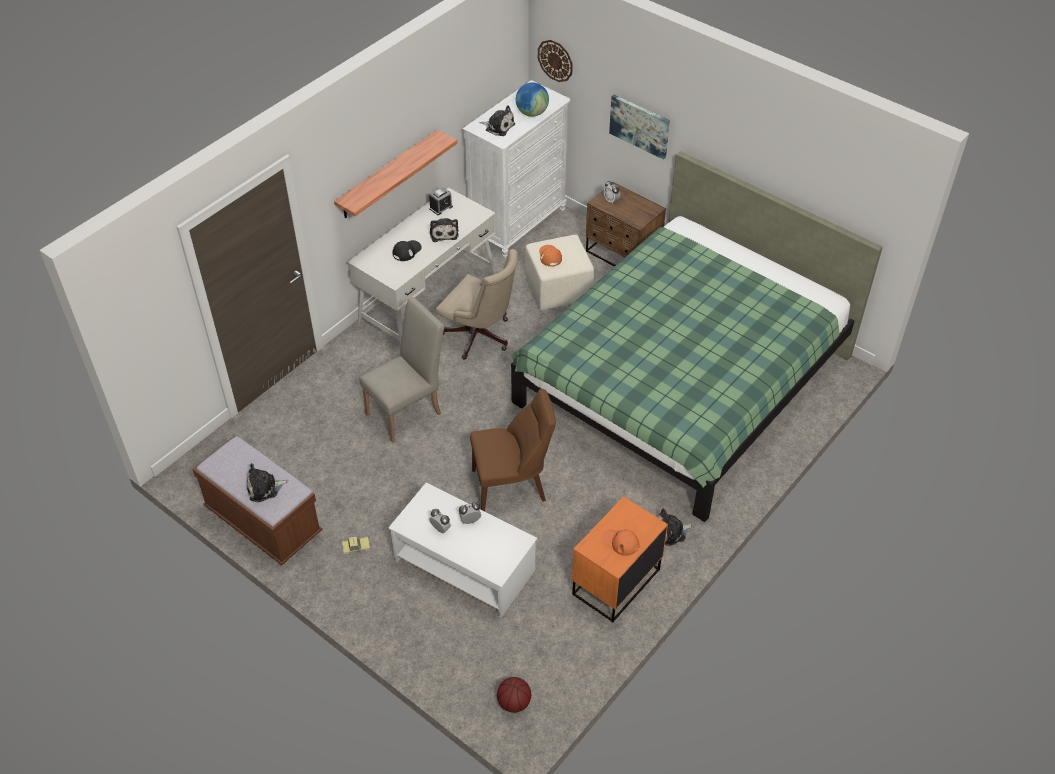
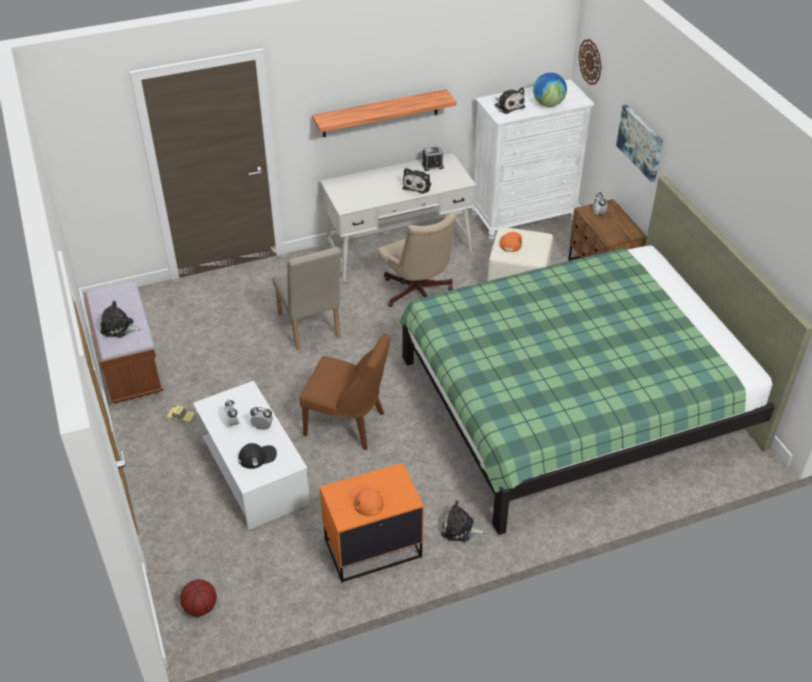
camera: 30 degrees right, 5 degrees down
(406, 251) = (375, 189): black cap -> black cap (257, 456)
(408, 411) = (310, 329): beige chair -> beige chair turned 75 degrees clockwise

